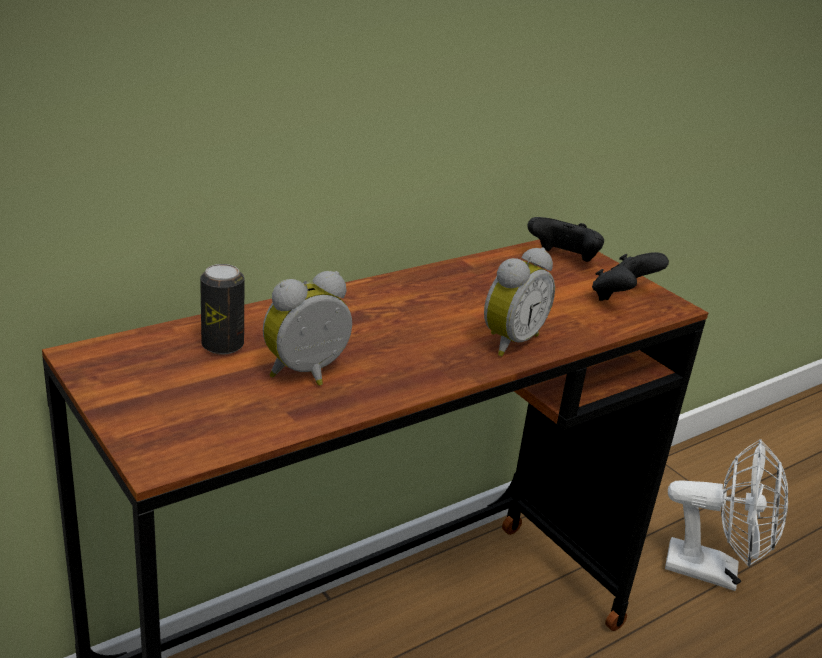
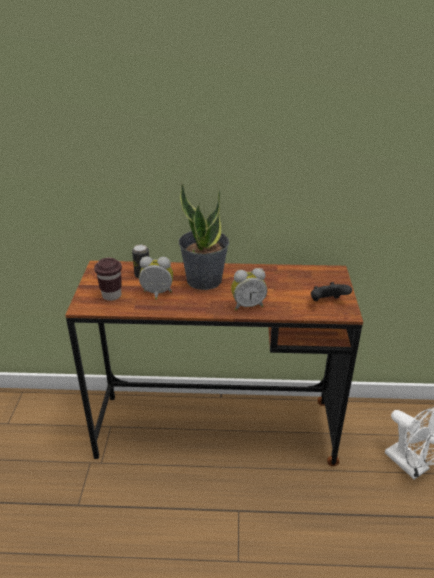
camera: 40 degrees right, 5 degrees up
(205, 409) = (111, 295): none -> brown cup
(366, 318) = (204, 279): none -> potted plant
(563, 260) = (324, 277): black game controller -> none

